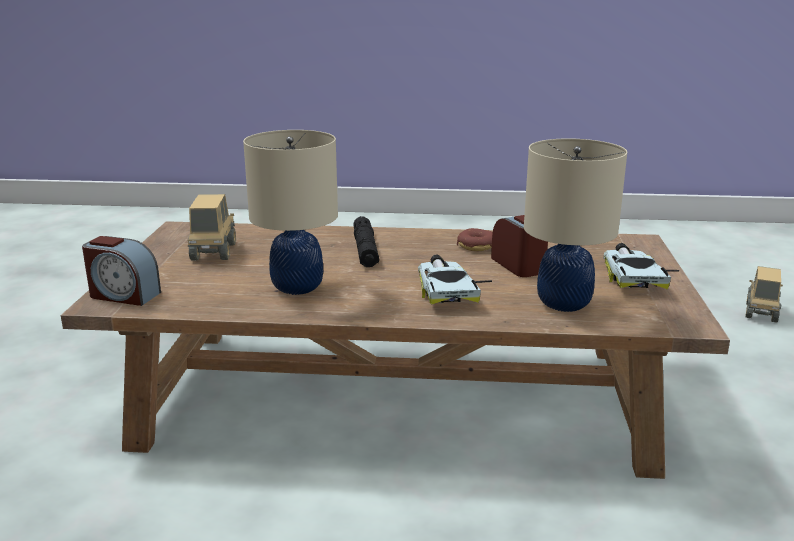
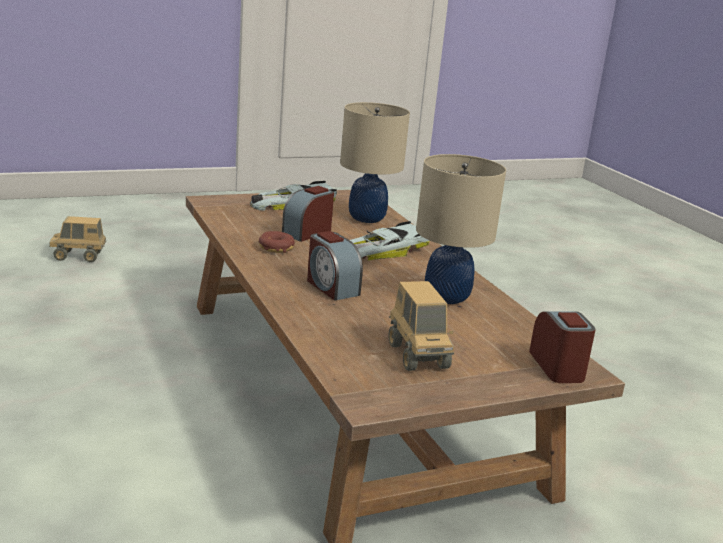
camera: 120 degrees left, 0 degrees up
(213, 252) = (417, 356): toy truck -> toy truck turned 75 degrees counterclockwise
(365, 250) = (331, 287): black flashlight -> alarm clock

